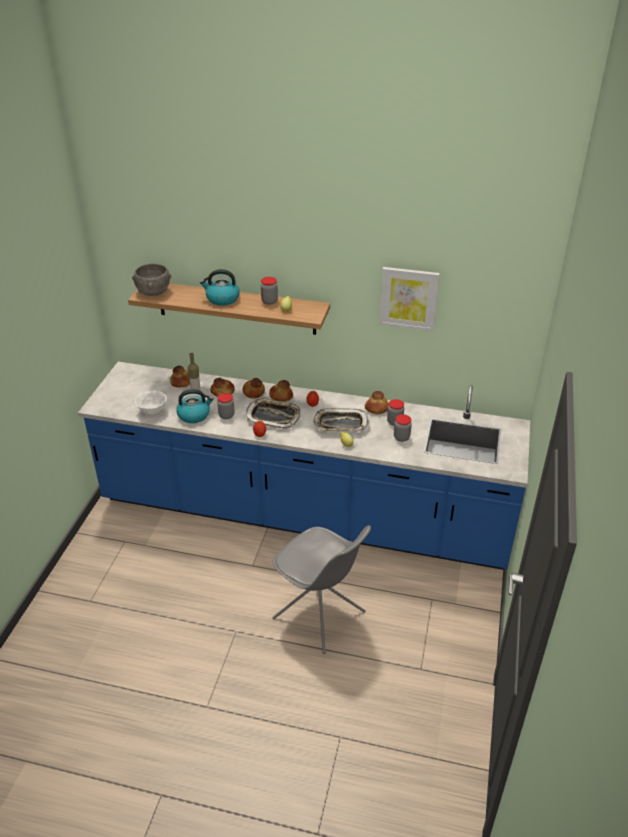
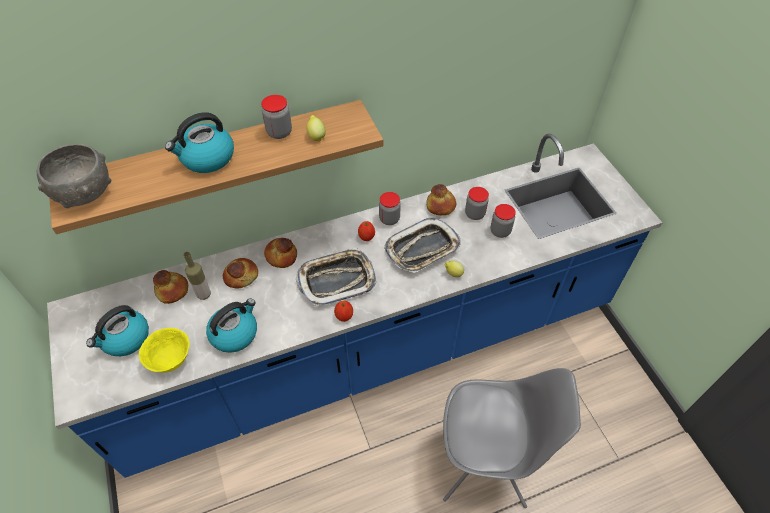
camera: 35 degrees left, 15 degrees up
(139, 393) = (125, 339): none -> kettle
(152, 411) = (170, 360): white bowl -> yellow bowl
(226, 415) = (277, 310): jar -> jar (389, 219)
(281, 396) = (319, 244): bread -> none
(408, 298) = (467, 54): picture -> none

